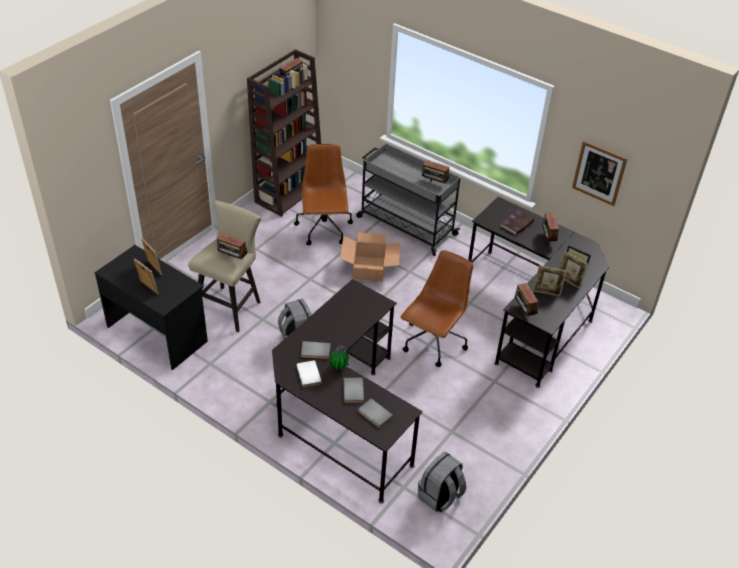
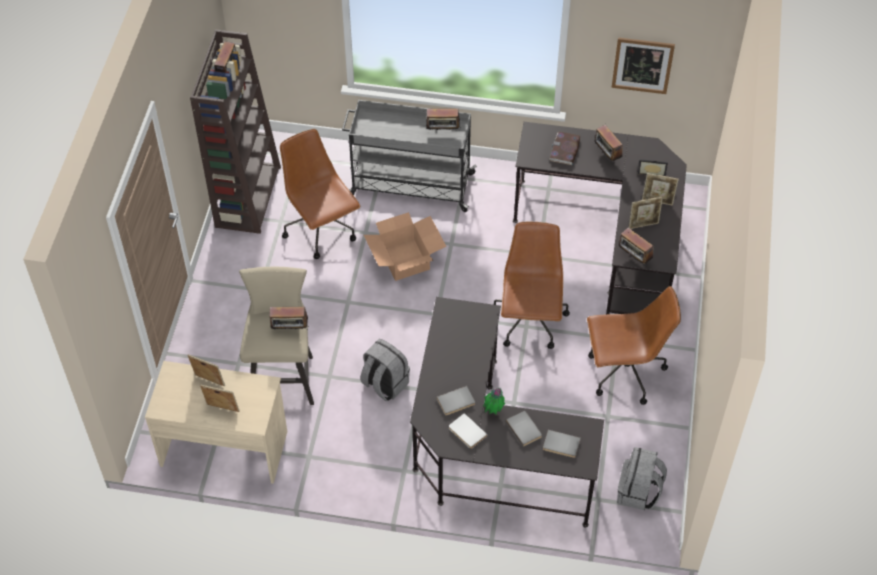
camera: 25 degrees left, 10 degrees up
(157, 333) = (224, 447): black desk -> beige desk
(484, 407) = (624, 373): none -> brown office chair

